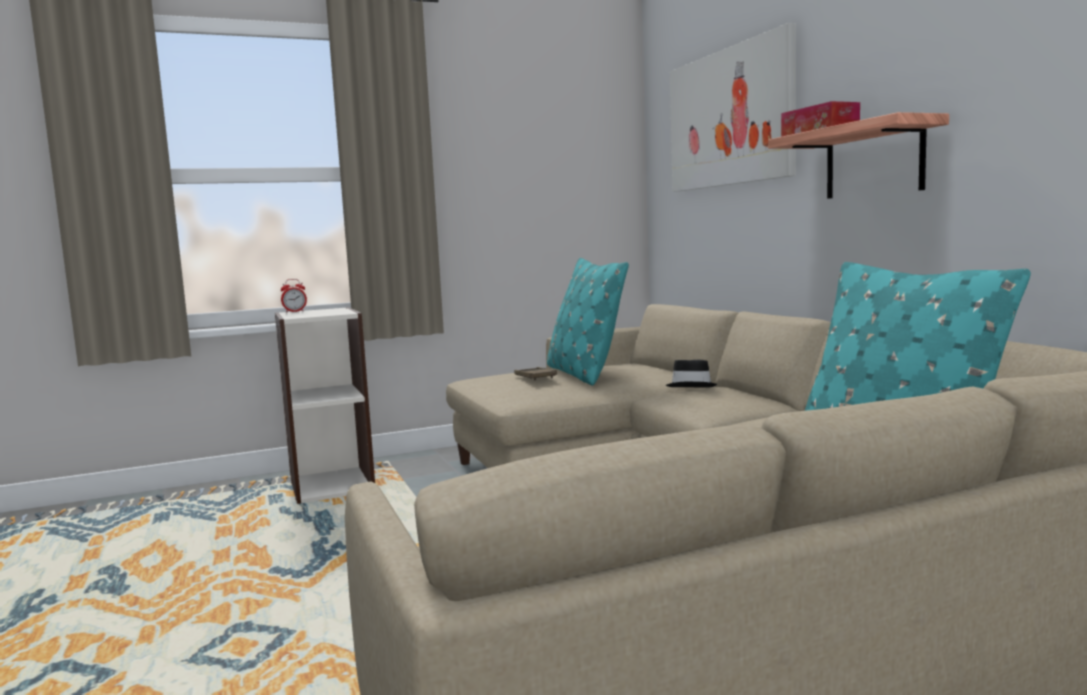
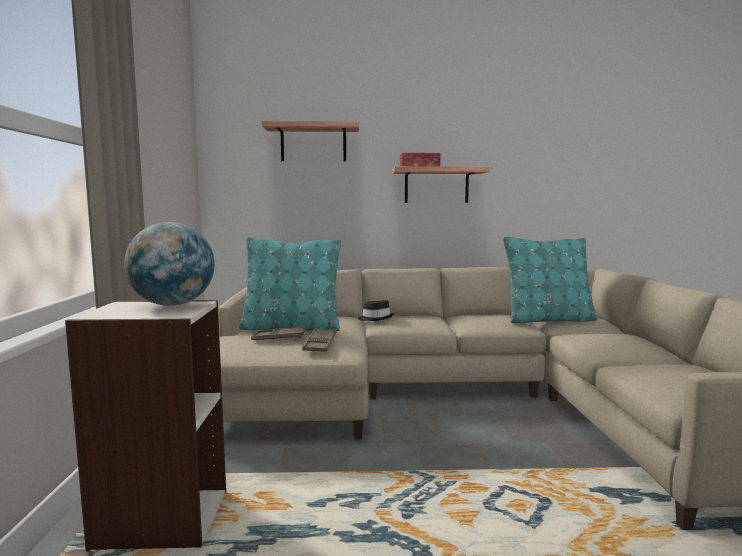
camera: 70 degrees left, 0 degrees up
(295, 311) = (97, 314): alarm clock -> none
(333, 312) = (172, 305): none -> globe
(530, 390) = (320, 344): none -> brown tray
(729, 118) = (313, 144): picture -> shelf

